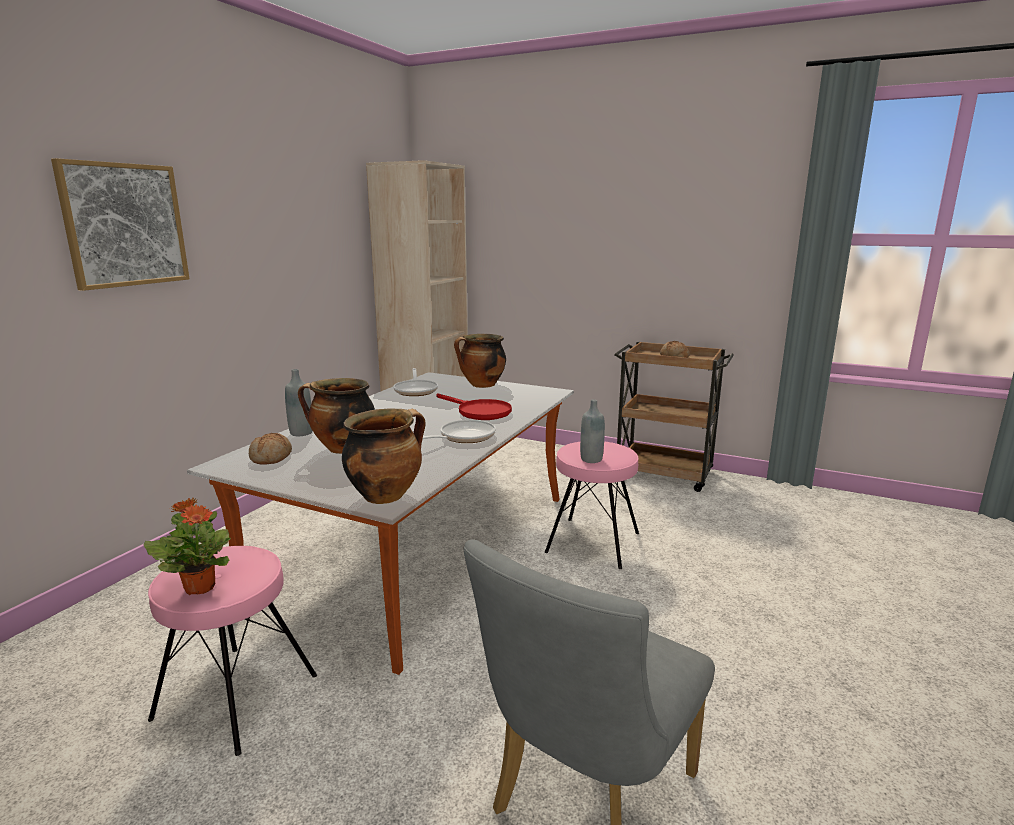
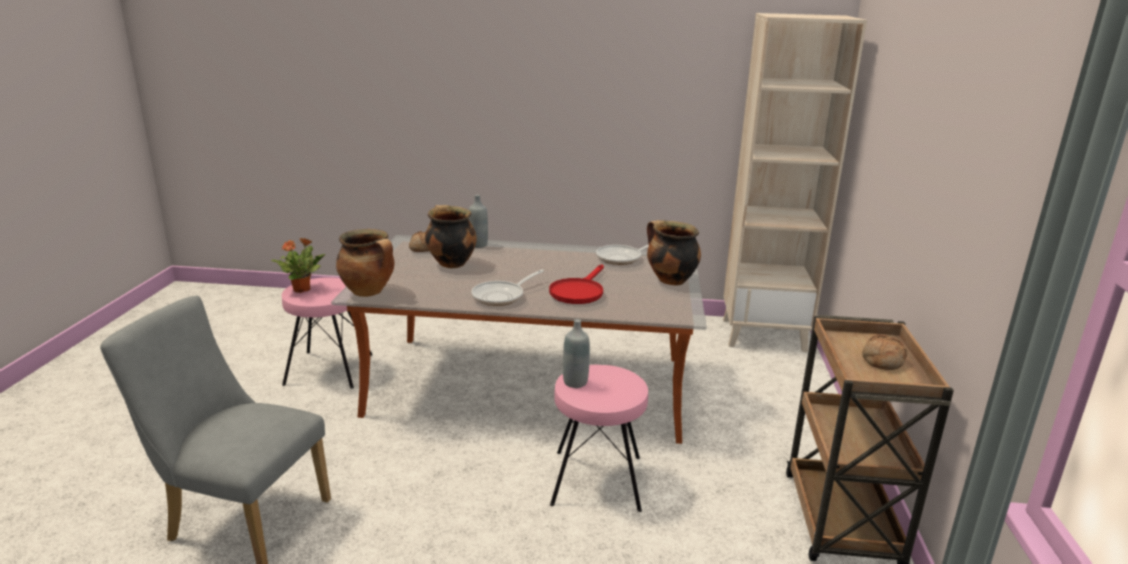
camera: 70 degrees right, 5 degrees up
(124, 225) = (471, 66): picture -> none
(463, 437) = (501, 296): frying pan -> frying pan turned 105 degrees clockwise

